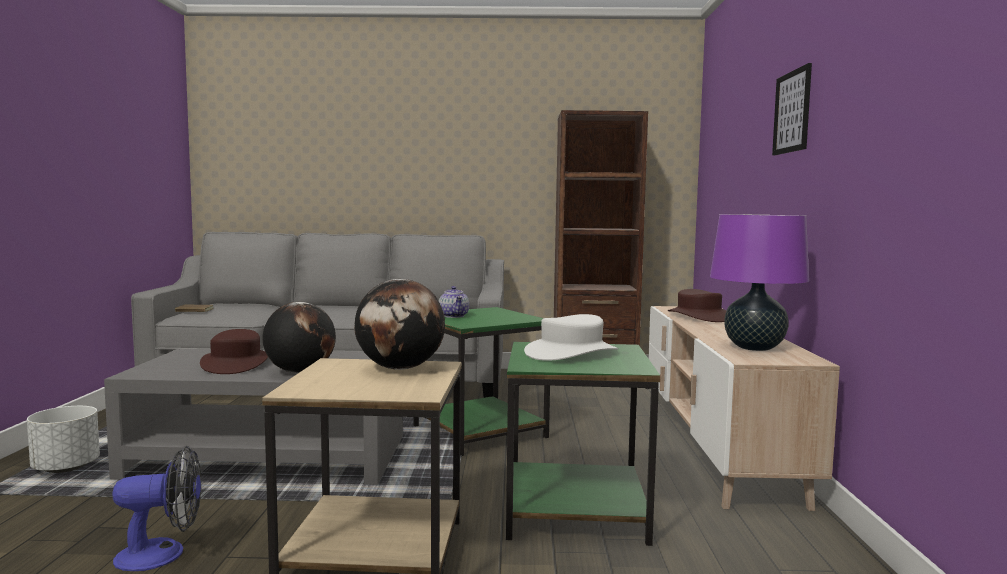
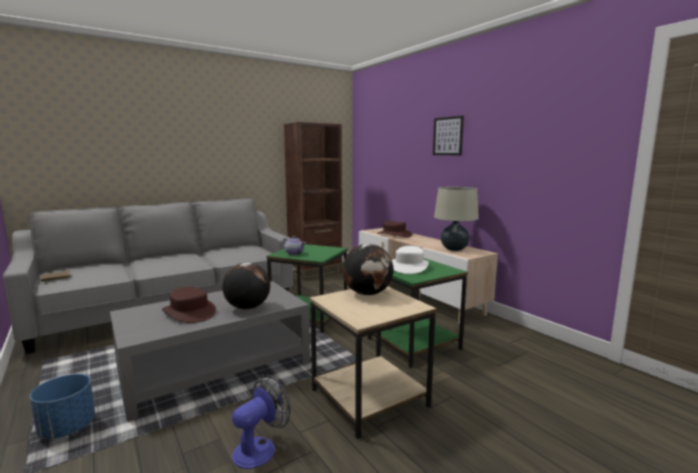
camera: 35 degrees left, 5 degrees up
(66, 468) = (67, 428): white planter -> blue planter
(754, 347) = (454, 249): purple table lamp -> beige table lamp

